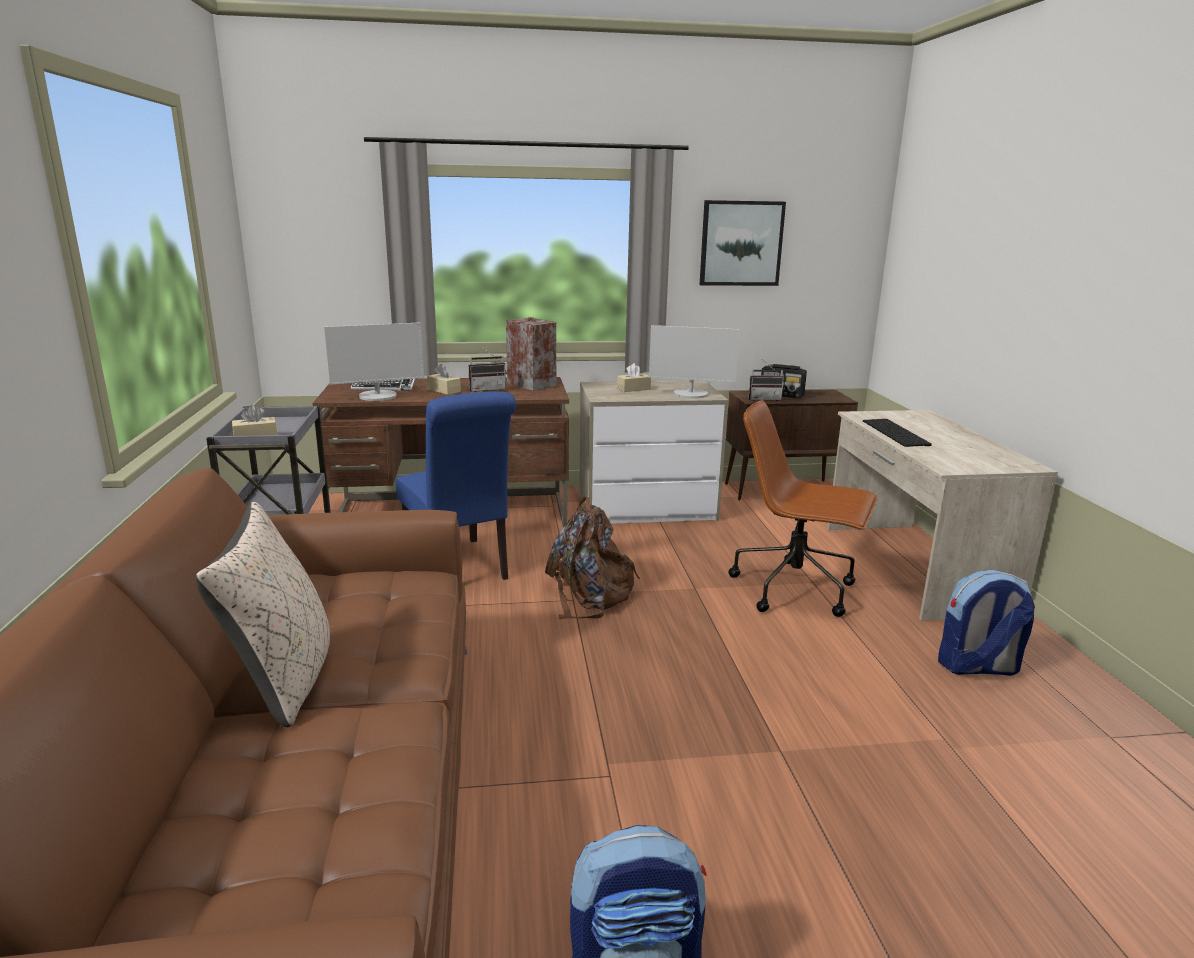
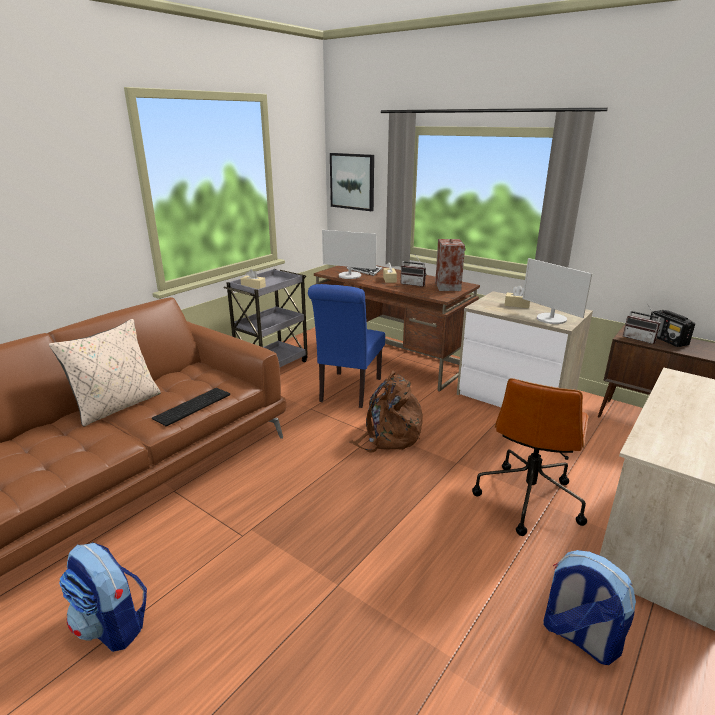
camera: 45 degrees right, 5 degrees up
(741, 243) = (656, 196): picture -> picture (352, 181)
(796, 589) = (528, 498): brown office chair -> brown office chair turned 135 degrees counterclockwise
(897, 433) = (674, 403): keyboard -> keyboard (193, 407)

